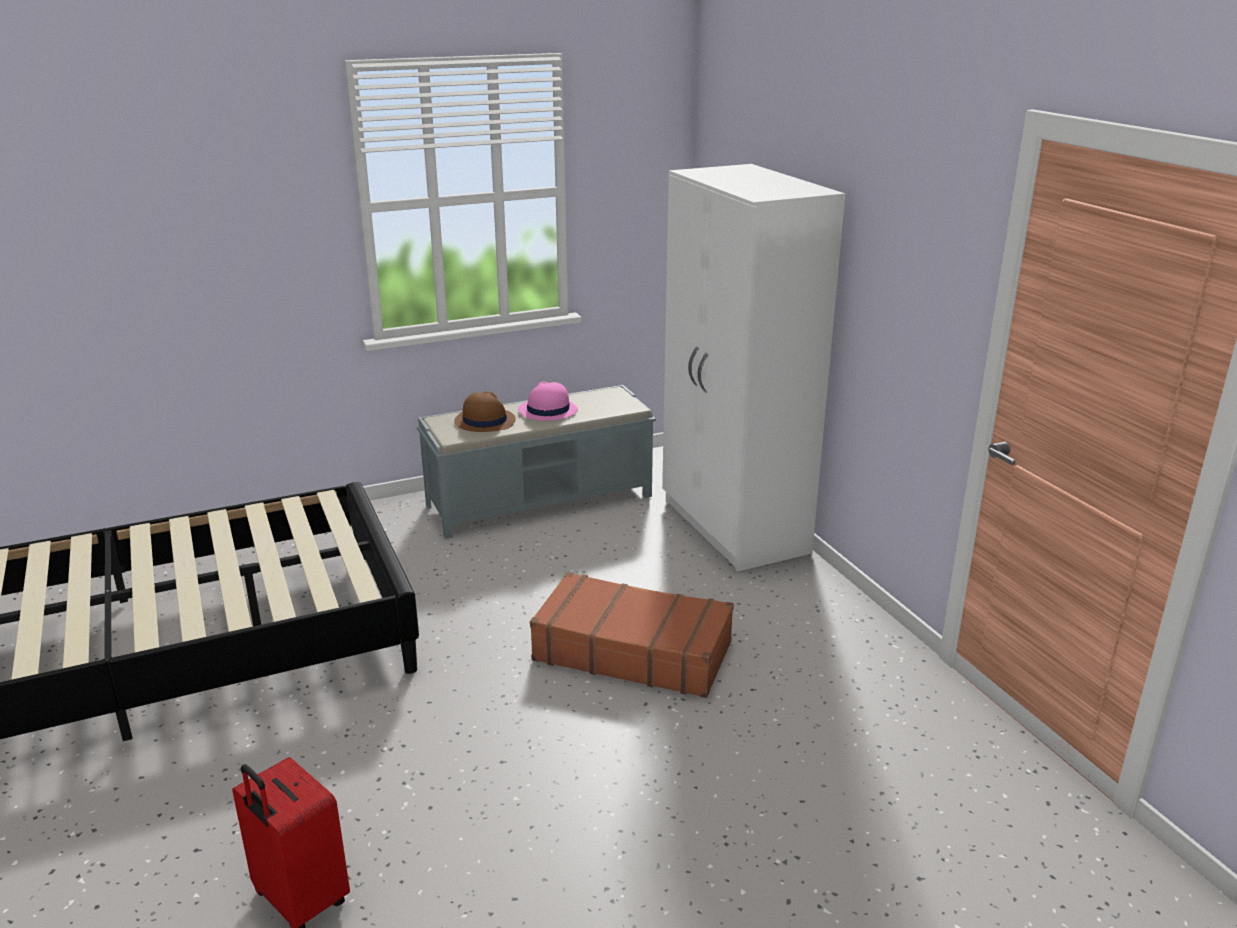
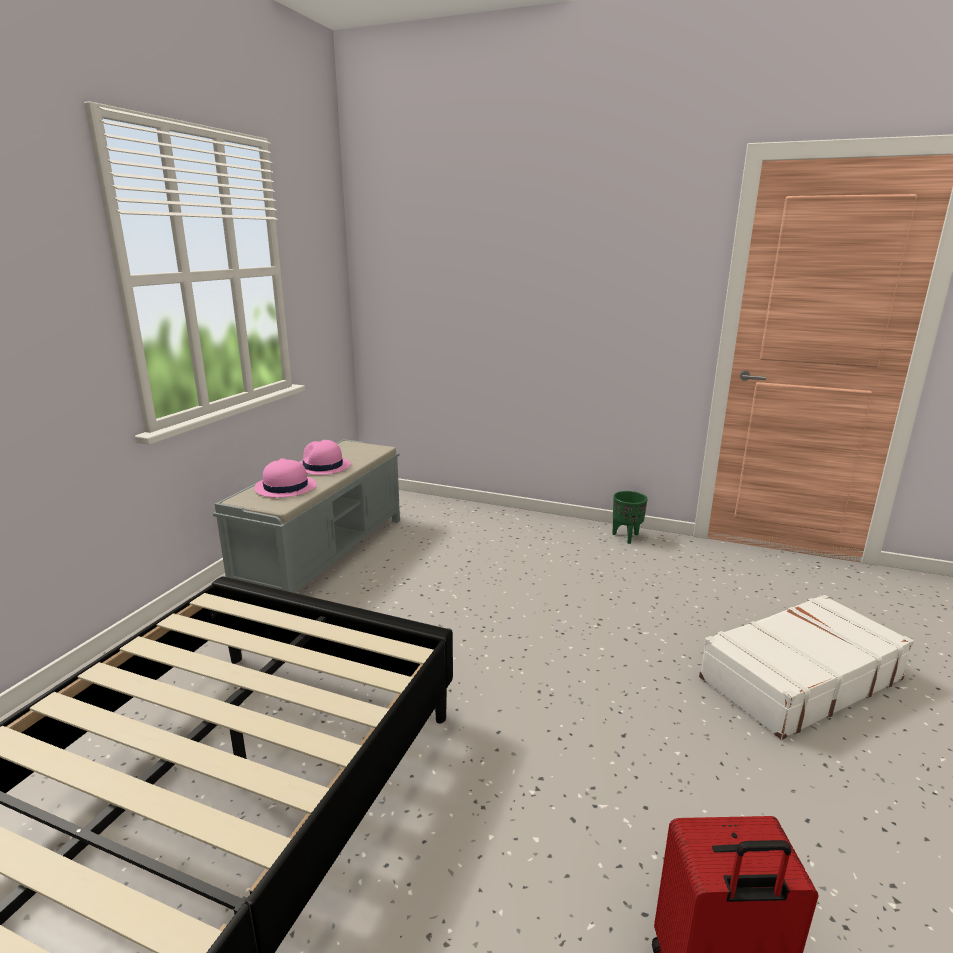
camera: 45 degrees left, 5 degrees down
(484, 421) = (285, 487): brown hat -> pink hat
(632, 651) = (559, 613): brown suitcase -> none
(733, 528) = (482, 518): white wardrobe -> none
(733, 831) = (798, 678): none -> white suitcase
(852, 619) = (626, 537): none -> green planter

